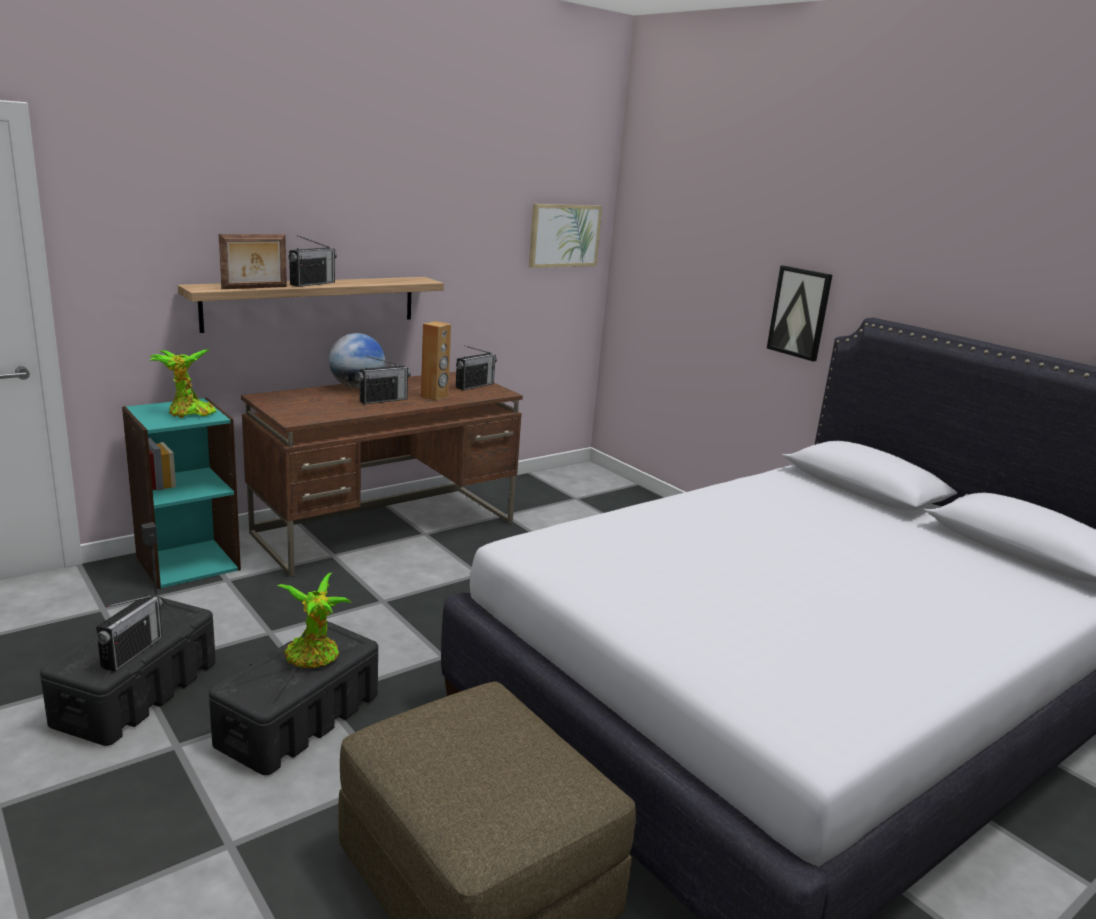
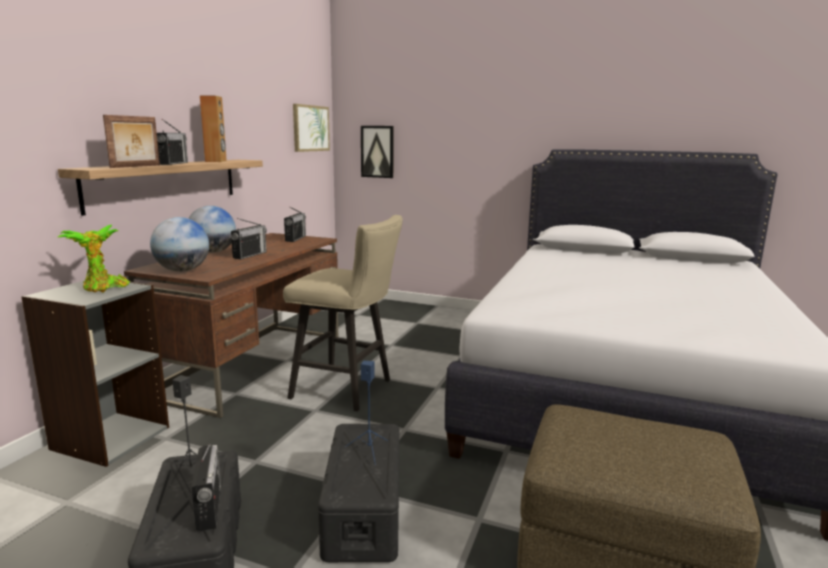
camera: 30 degrees left, 5 degrees down
(188, 562) = (110, 437): turquoise bookcase -> grey bookcase
(287, 407) = (182, 270): none -> globe
(314, 658) = (369, 450): potted plant -> blue speaker
(435, 396) = (282, 247): brown speaker -> brown speaker (216, 161)
(443, 590) = (348, 390): none -> beige stool
(799, 312) = (497, 156): picture -> picture (377, 151)

